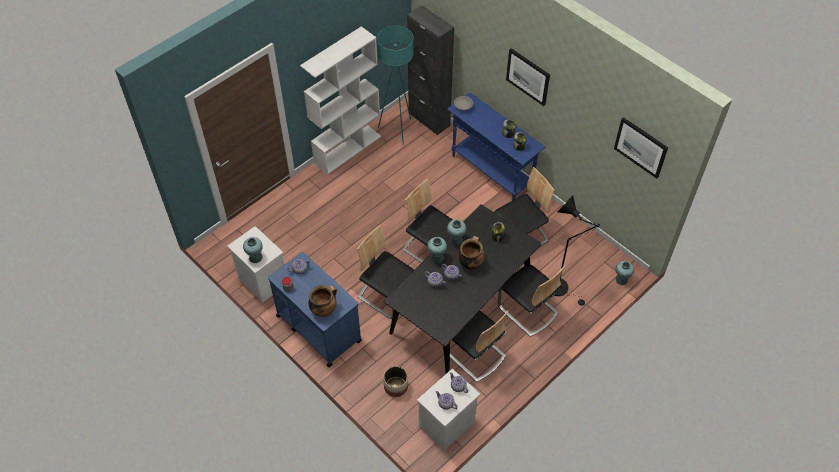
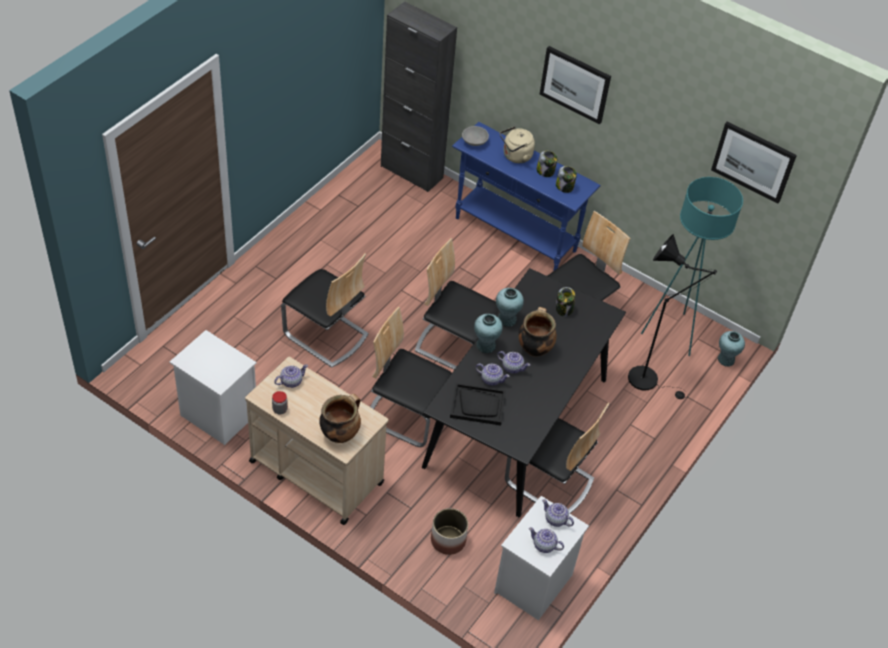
camera: 15 degrees left, 5 degrees down
(255, 257) = (216, 374): turquoise vase -> none
(318, 328) = (315, 471): blue cart -> beige cart
(347, 149) = (304, 221): white bookcase -> none
(397, 130) = (370, 189): turquoise floor lamp -> turquoise floor lamp (672, 333)
(421, 300) = (478, 405): none -> black tray
(489, 120) = (515, 156): none -> beige kettle
(527, 310) = (609, 414): chair -> chair (326, 335)

